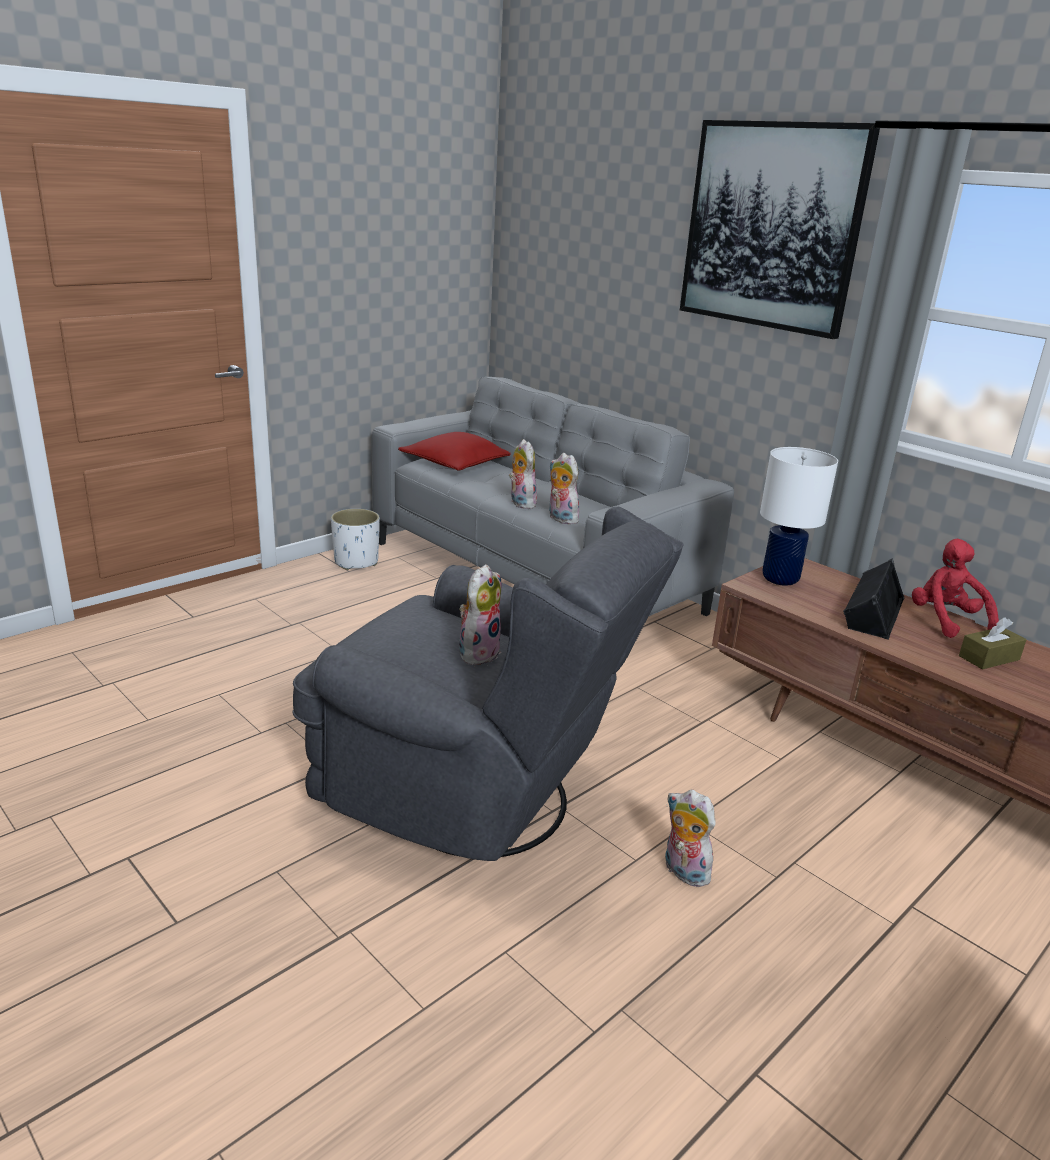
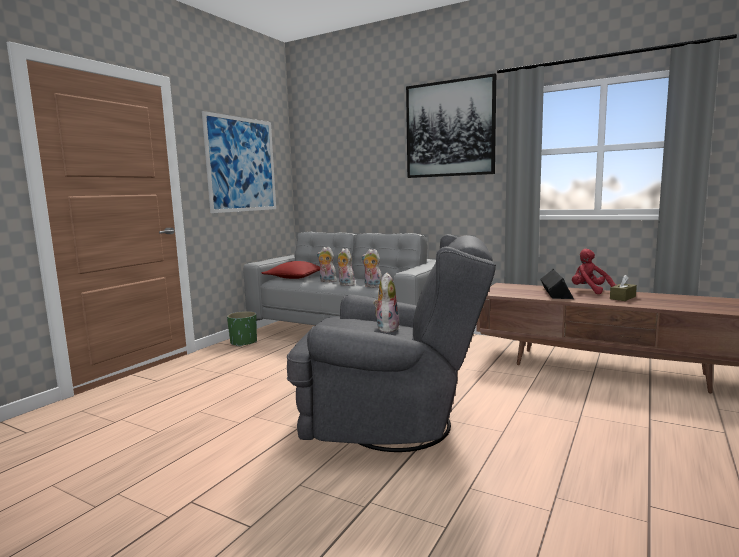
camera: 15 degrees left, 15 degrees down
(356, 562) = (243, 343): white planter -> green planter
(385, 245) = (241, 164): none -> picture
(683, 872) = (531, 431): plush toy -> plush toy (327, 281)
(779, 580) = (502, 290): white table lamp -> none

